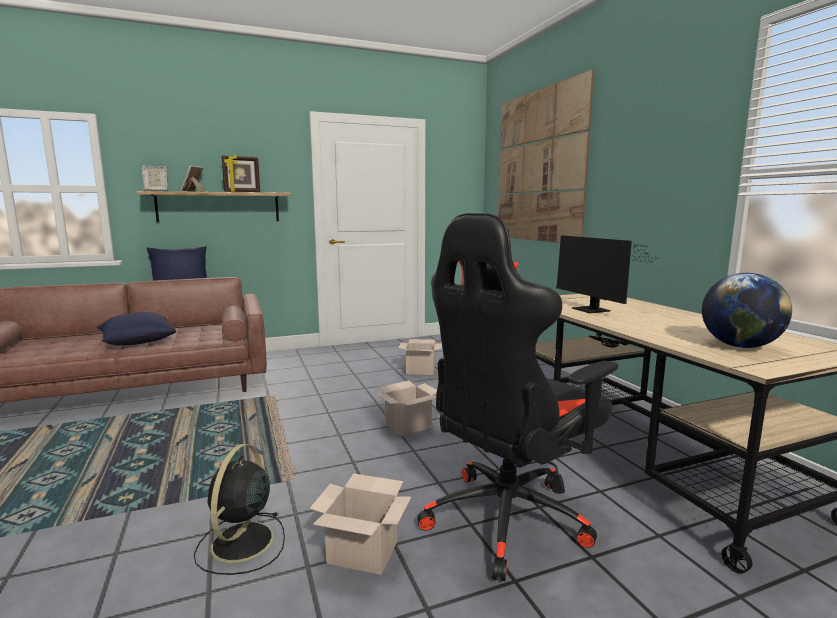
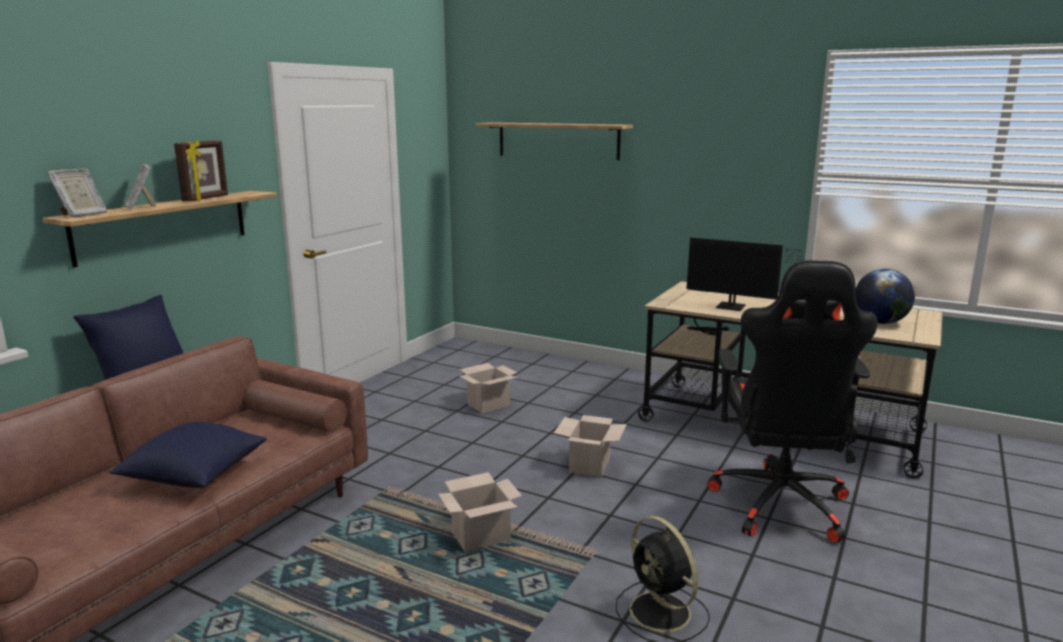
camera: 40 degrees left, 5 degrees up
(364, 552) = (746, 569): cardboard box -> cardboard box (481, 535)
(539, 166) = (557, 140): picture -> shelf

